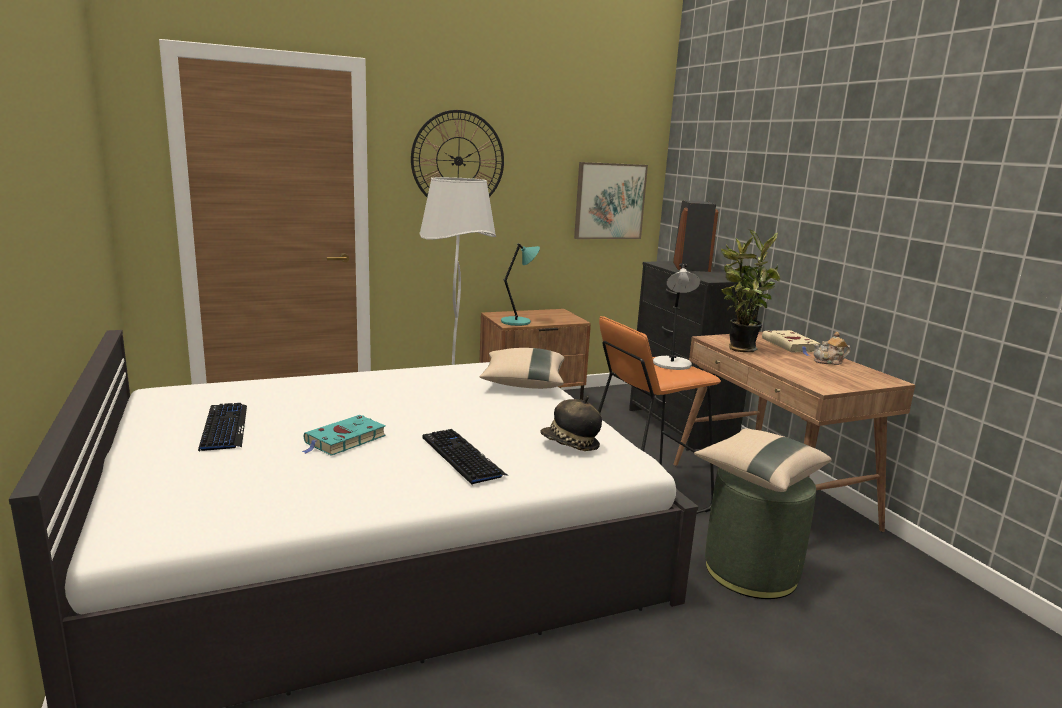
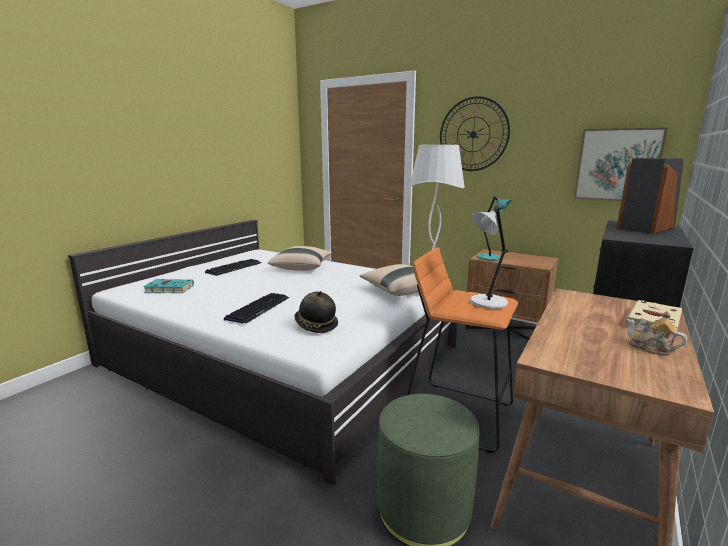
camera: 55 degrees right, 0 degrees up
(344, 440) = (247, 285): turquoise book -> turquoise book (168, 289)
(738, 349) = (570, 307): potted plant -> none
(759, 476) = (423, 415): beige pillow -> beige pillow (302, 268)

